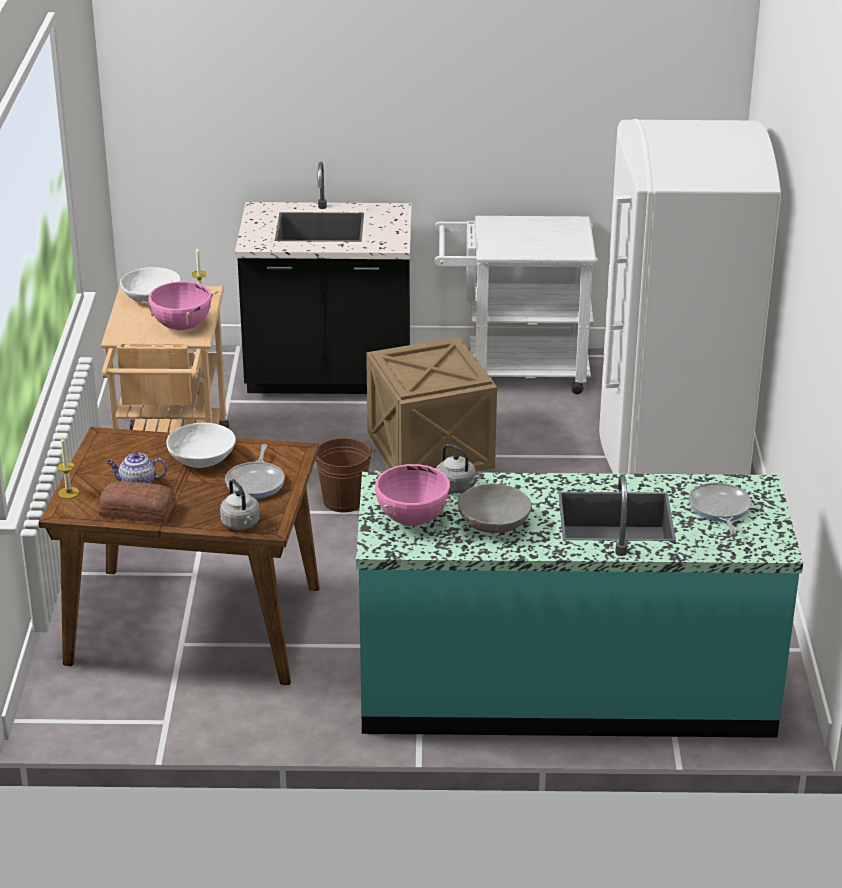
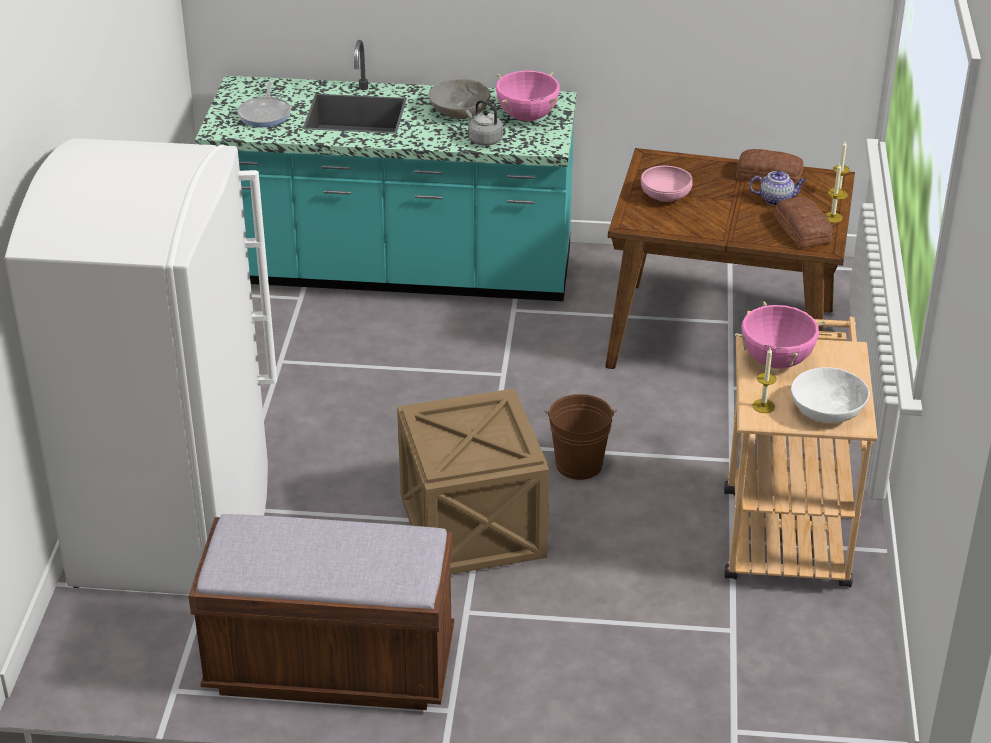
camera: 175 degrees left, 5 degrees up
(84, 467) = (832, 217): none -> candle
(119, 453) = (803, 229): none -> bread
(201, 459) = (721, 220): white bowl -> none
(241, 524) = (674, 161): grey kettle -> none
(256, 482) = (665, 196): frying pan -> pink bowl
(329, 377) = (594, 668): black counter -> none
(514, 371) = (330, 666): white cart -> brown bench

